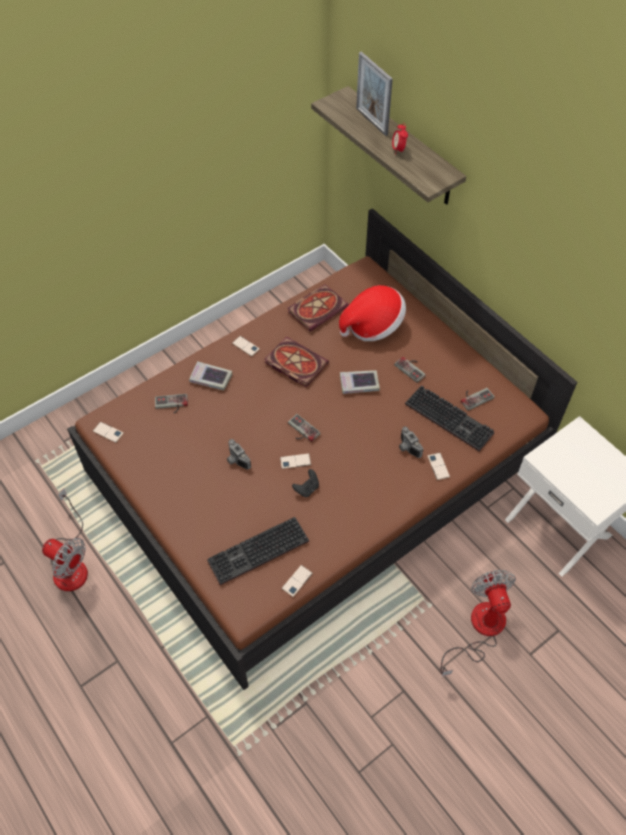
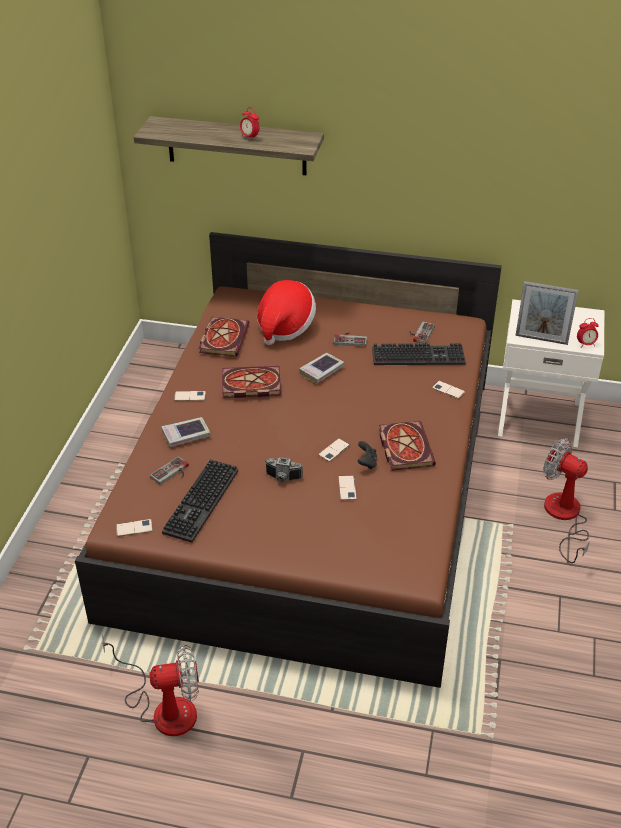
camera: 40 degrees left, 15 degrees down
(258, 553) = (383, 530): keyboard -> keyboard (202, 503)
(297, 581) = (436, 528): phone -> phone (347, 488)
(301, 431) = (313, 427): game controller -> none
(348, 494) = (404, 447): none -> book
(371, 121) = (202, 129): picture frame -> picture frame (541, 339)
(407, 448) = (410, 392): camera -> none
(592, 504) = (585, 344): none -> alarm clock

